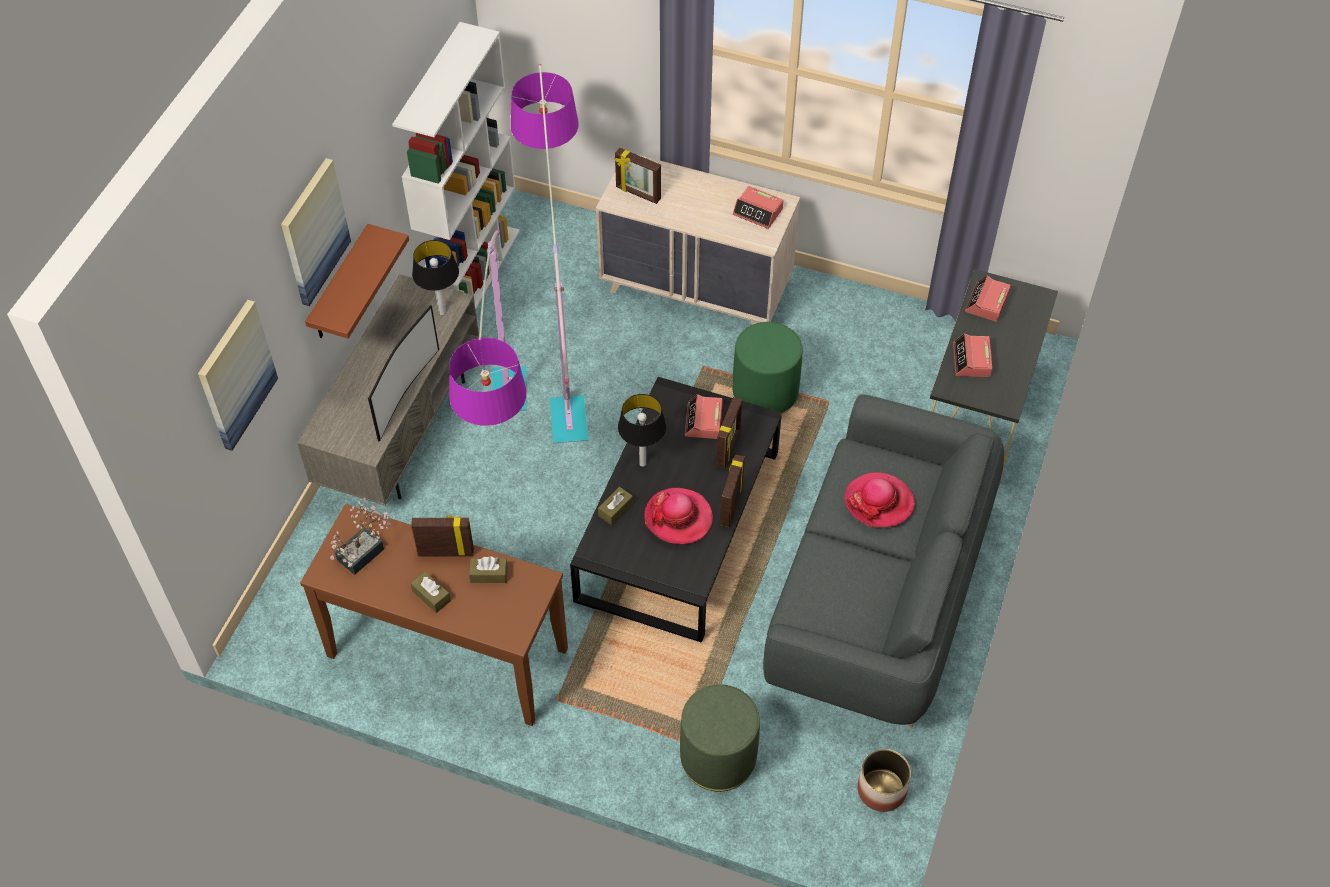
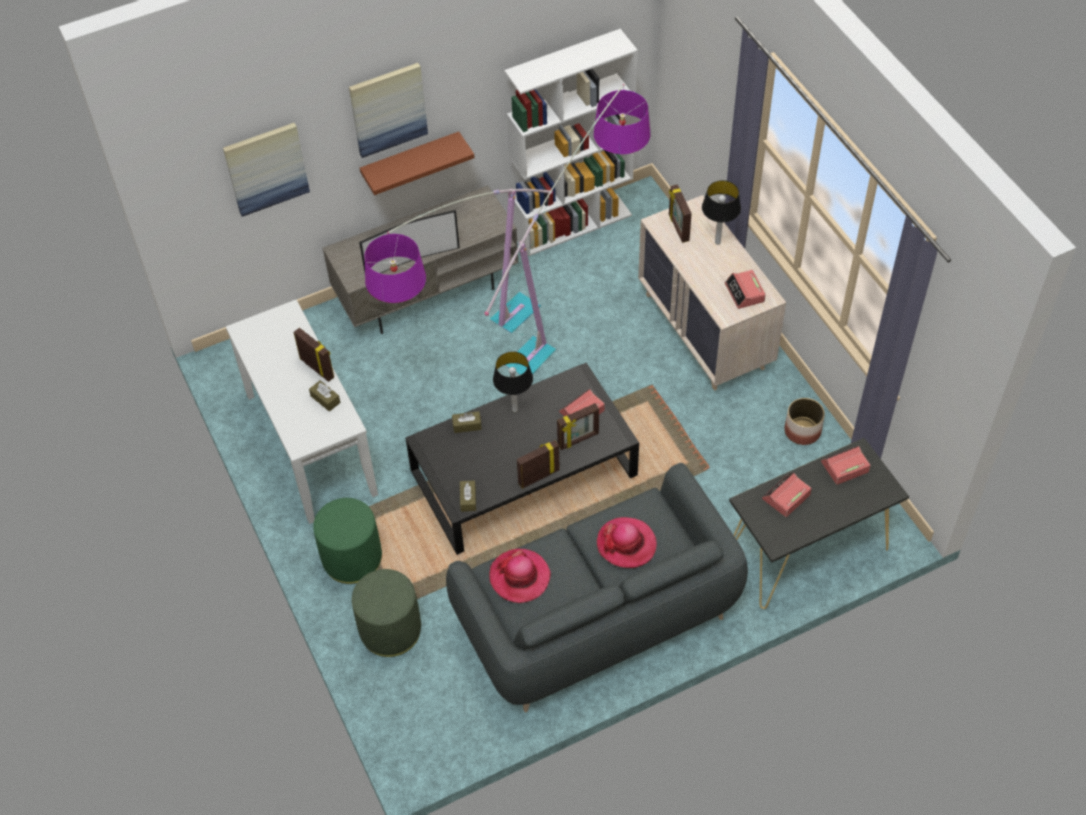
camera: 45 degrees right, 0 degrees up
(365, 551) = (276, 334): potted plant -> none
(431, 596) = (282, 387): brown tissue box -> brown tissue box (468, 499)
(442, 313) = (486, 226): table lamp -> table lamp (717, 242)
(447, 653) = (310, 444): brown console table -> white console table
(678, 518) = (498, 459): hat -> hat (519, 577)
(765, 393) = (673, 431): green ottoman -> green ottoman (352, 558)
(881, 790) = (463, 732): planter -> planter (802, 431)

